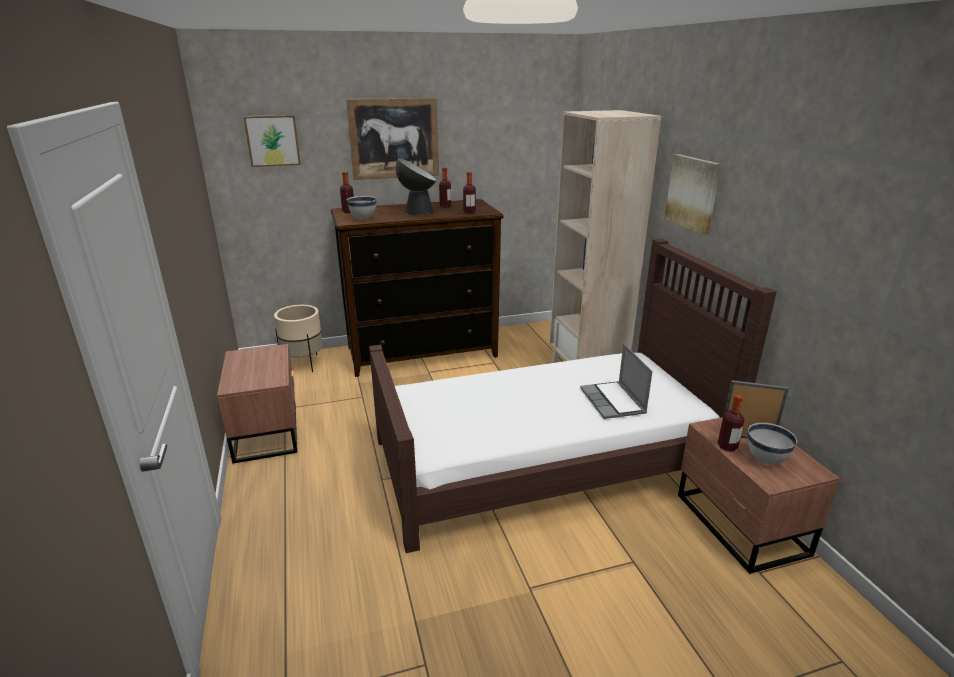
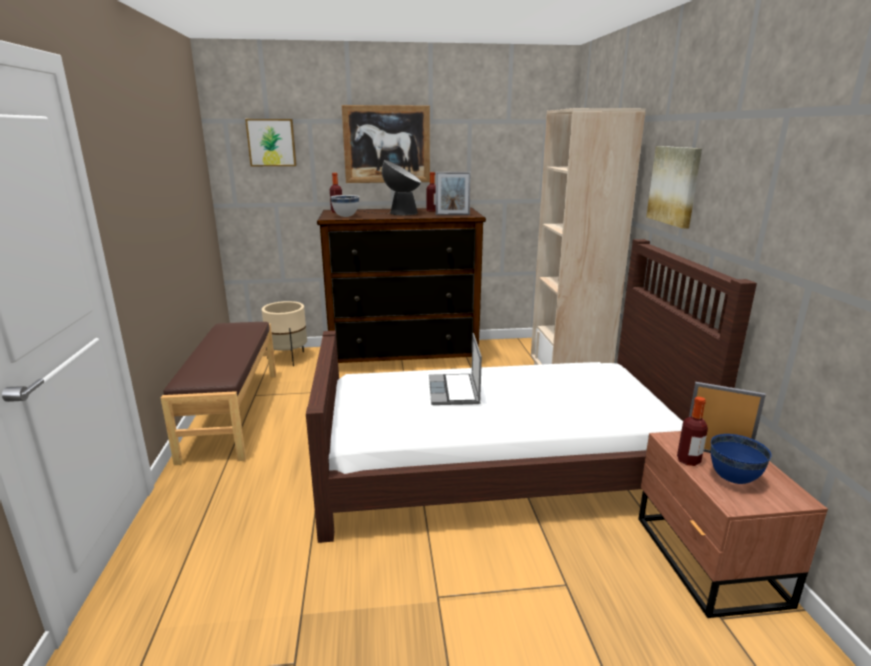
camera: 10 degrees right, 5 degrees down
(268, 431) = (231, 413): brown nightstand -> brown bench
(469, 212) = (452, 215): bottle -> picture frame
(613, 402) = (570, 406): laptop -> laptop (454, 391)
(765, 460) = (733, 479): white bowl -> blue bowl

